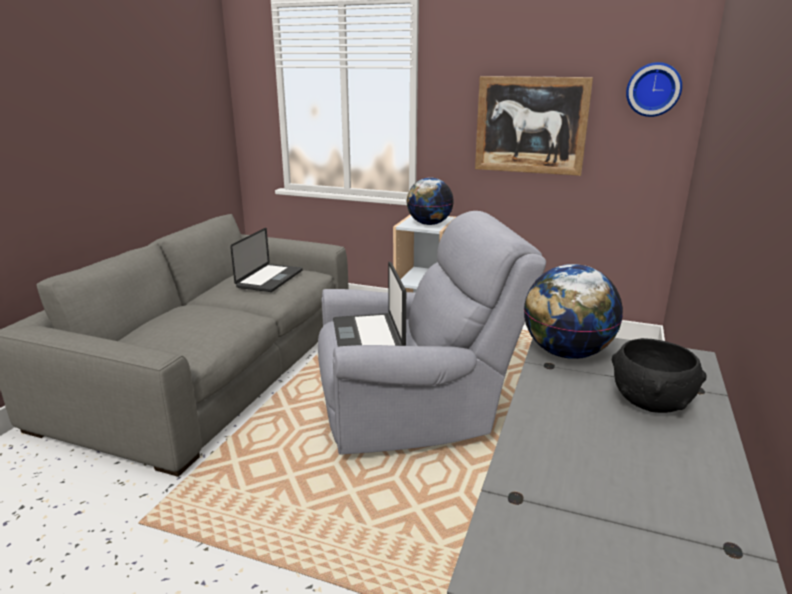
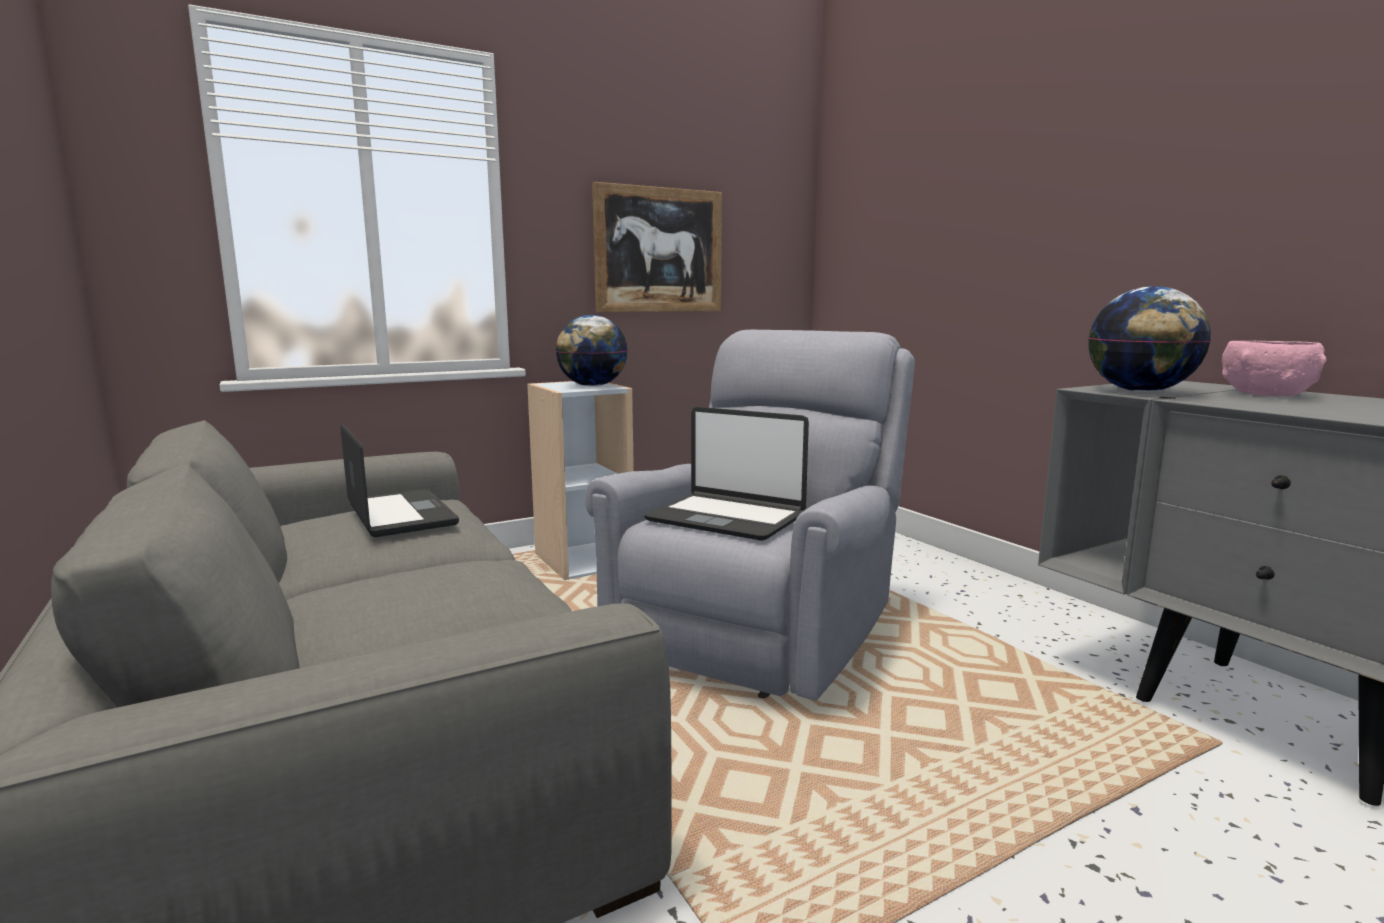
camera: 50 degrees left, 10 degrees down
(650, 401) = (1265, 394): black bowl -> pink bowl
(653, 89) = (775, 210): wall clock -> none

